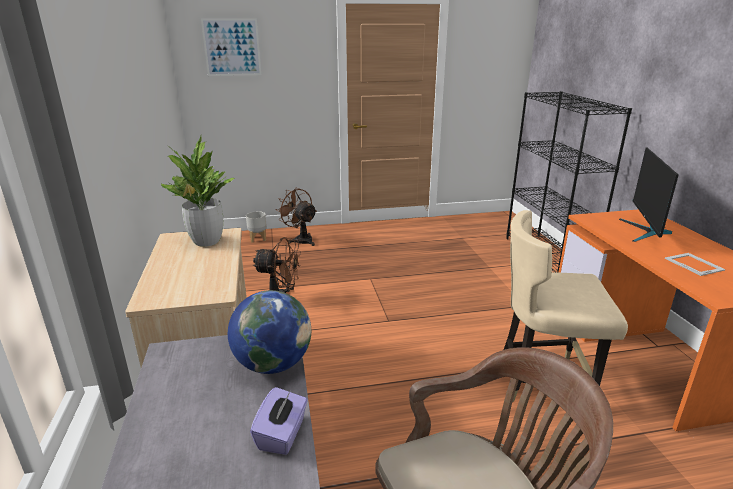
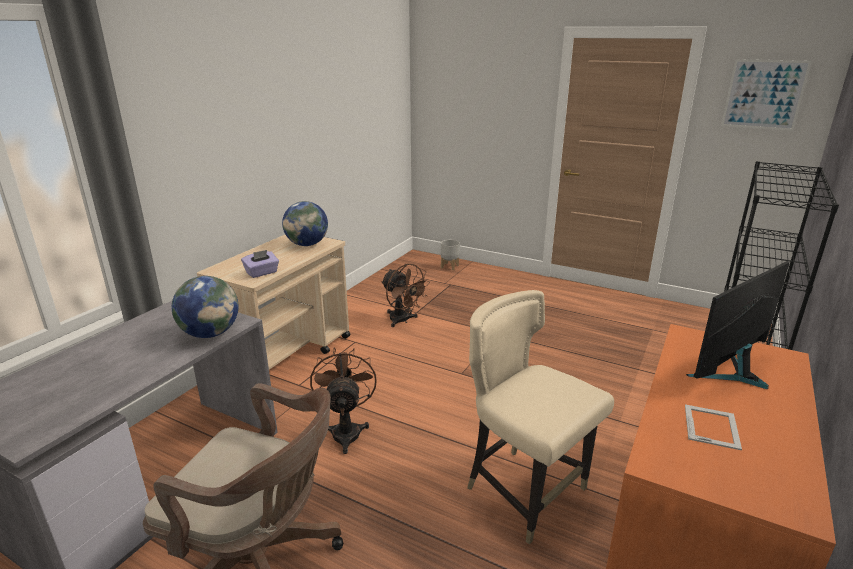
camera: 40 degrees right, 0 degrees up
(206, 241) = (307, 244): potted plant -> globe
(232, 47) = (458, 79): picture -> picture (764, 94)
(282, 435) = (149, 370): purple tissue box -> purple tissue box (262, 273)
(300, 239) = (483, 278): brown fan -> brown fan (346, 430)

